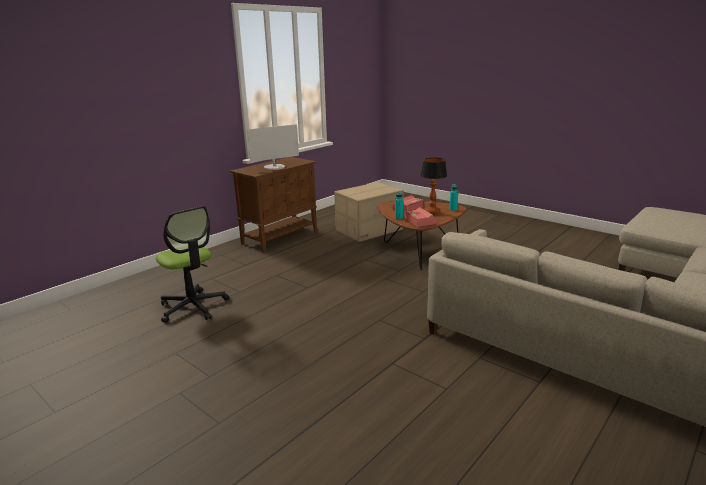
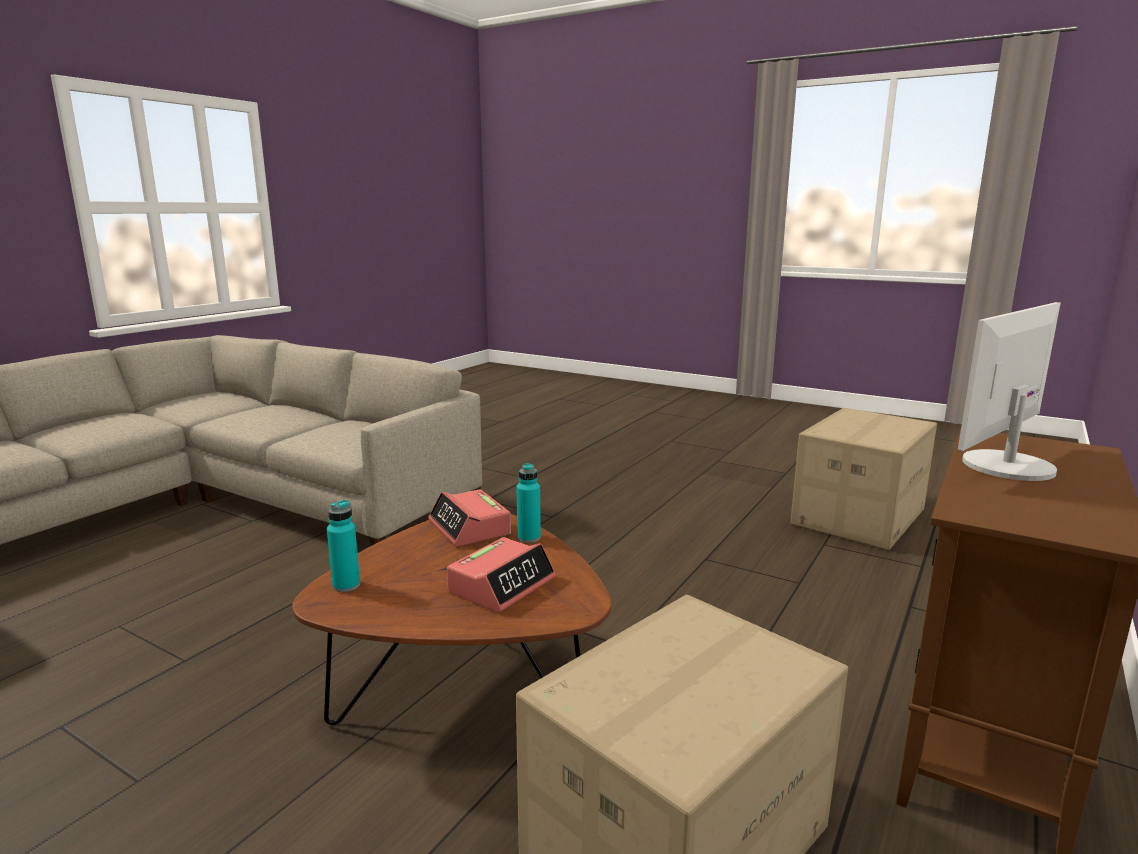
camera: 170 degrees right, 5 degrees down
(193, 307) = (857, 516): office chair -> cardboard box
(432, 212) = (422, 568): table lamp -> none

